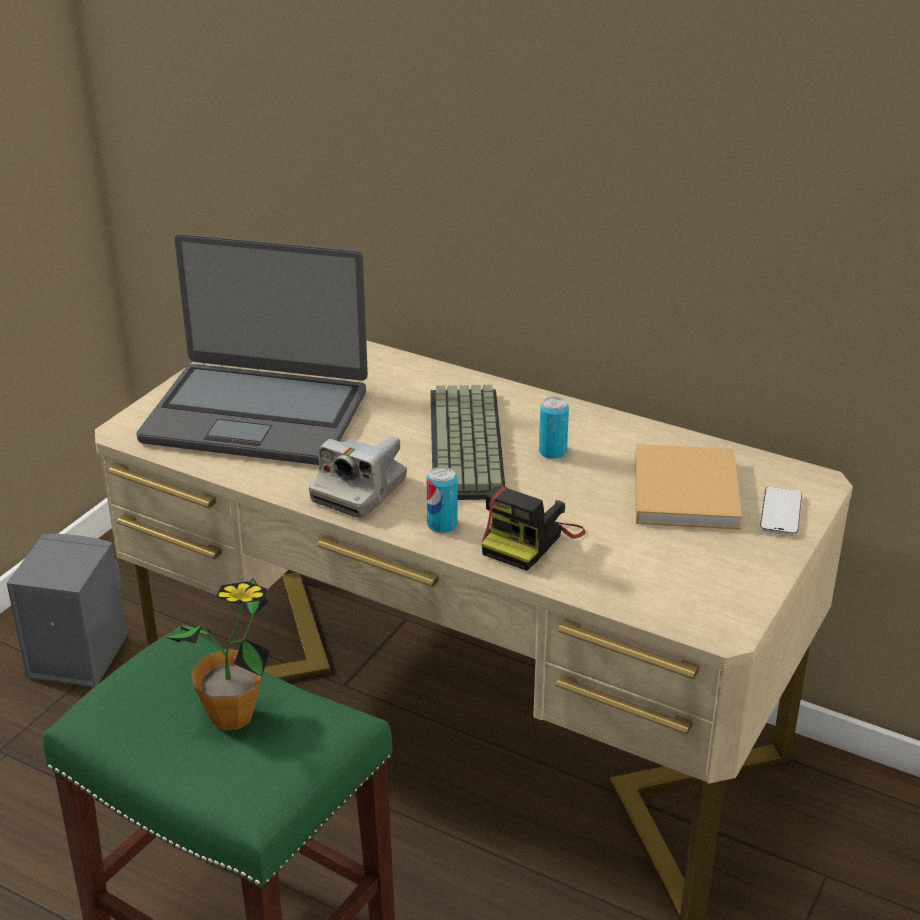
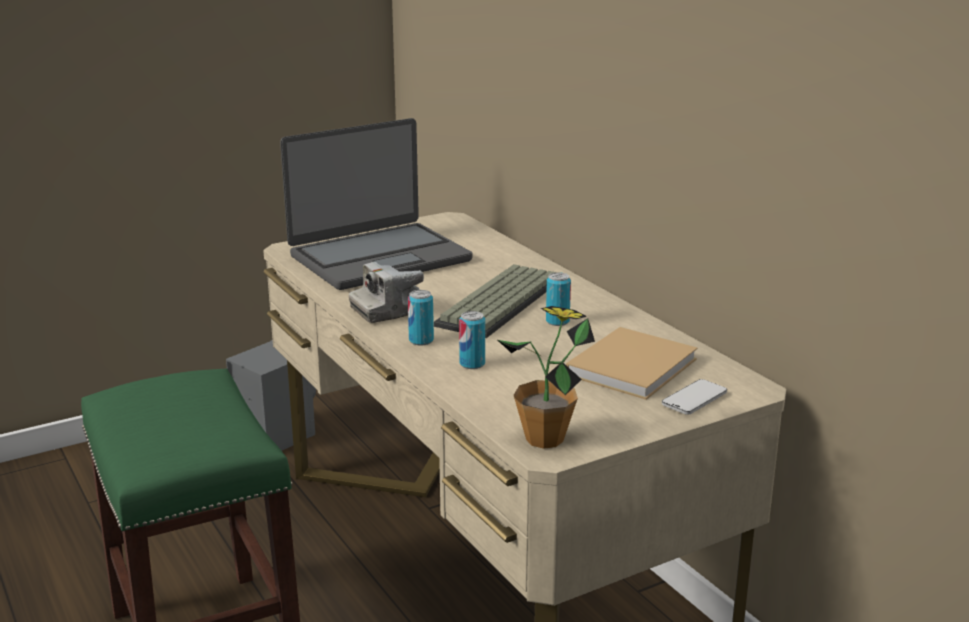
camera: 30 degrees right, 10 degrees down
(232, 716) = (190, 420): potted plant -> potted plant (545, 439)
(257, 415) = (379, 258): laptop -> laptop turned 75 degrees counterclockwise
(530, 540) = (472, 364): camera -> can

